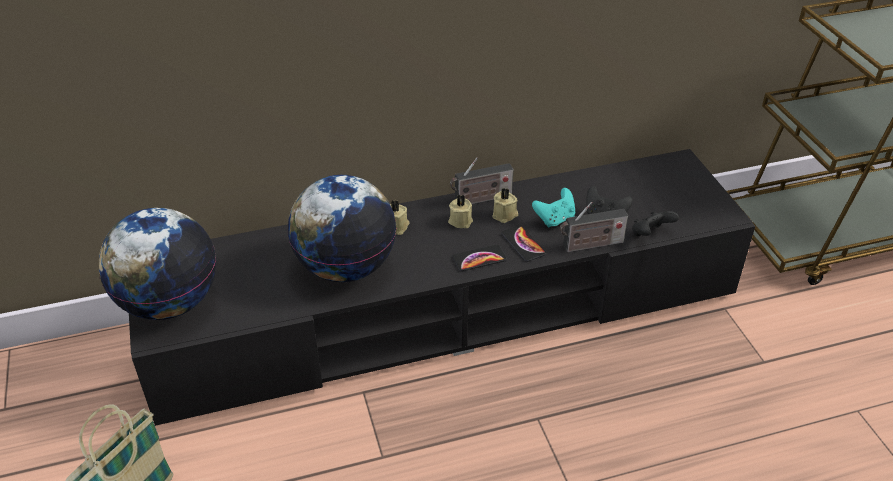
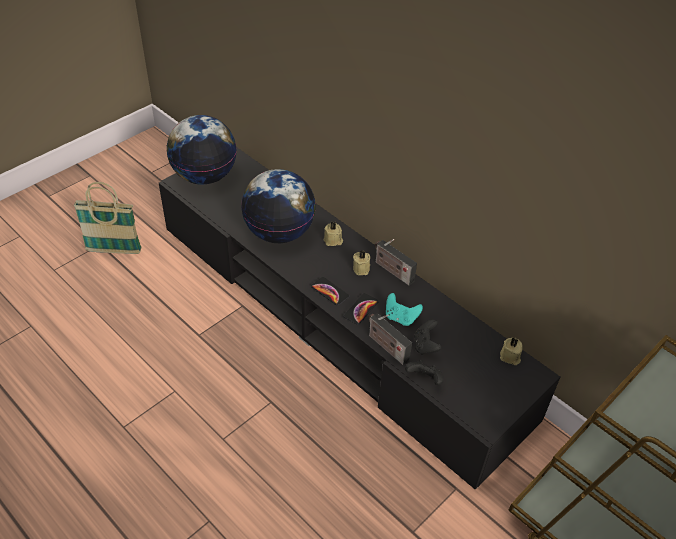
camera: 60 degrees right, 5 degrees up
(505, 215) = (385, 289): beige candle -> beige candle (510, 357)

